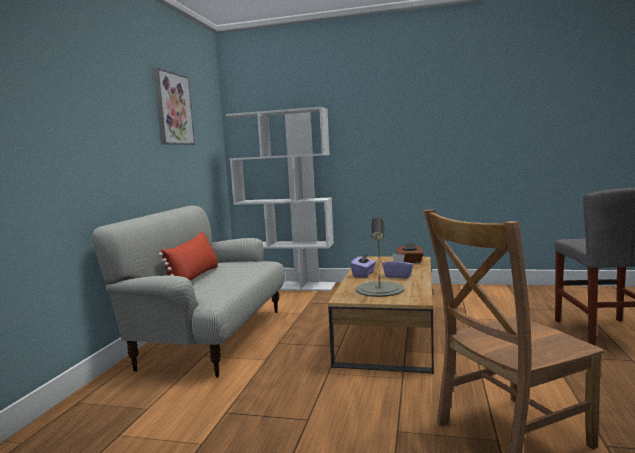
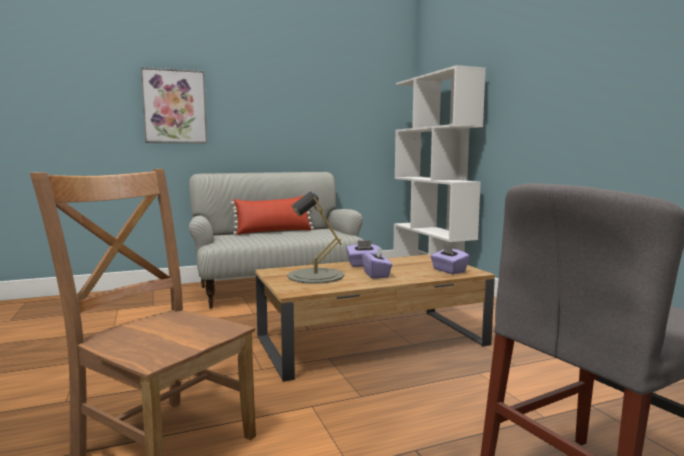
camera: 55 degrees right, 0 degrees up
(173, 109) = (322, 81): picture -> picture (174, 106)
(409, 261) = (448, 270): brown tissue box -> purple tissue box

